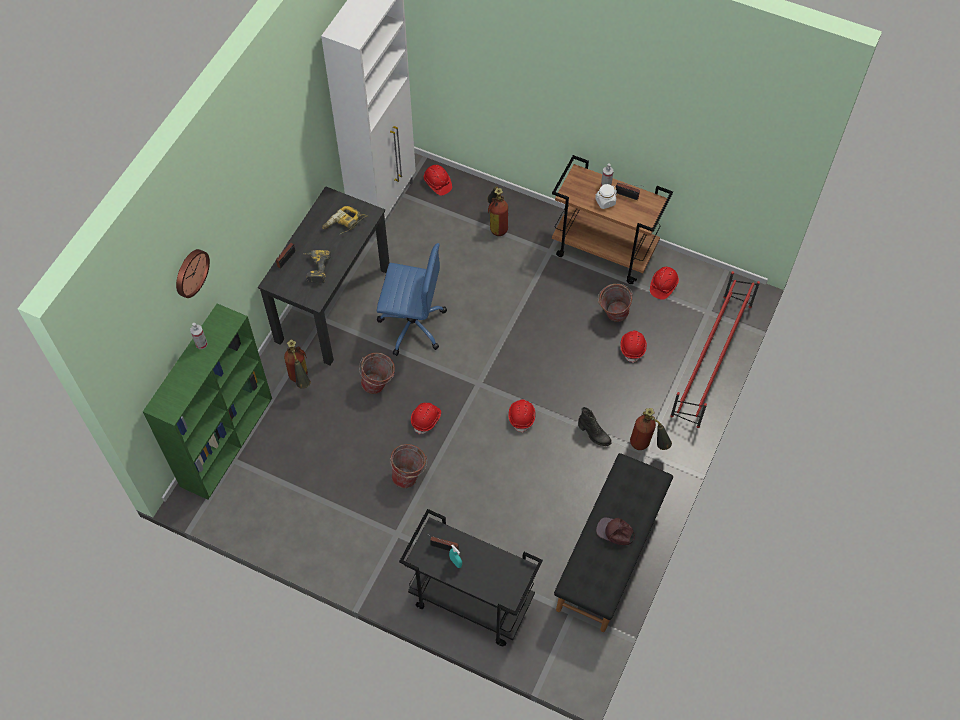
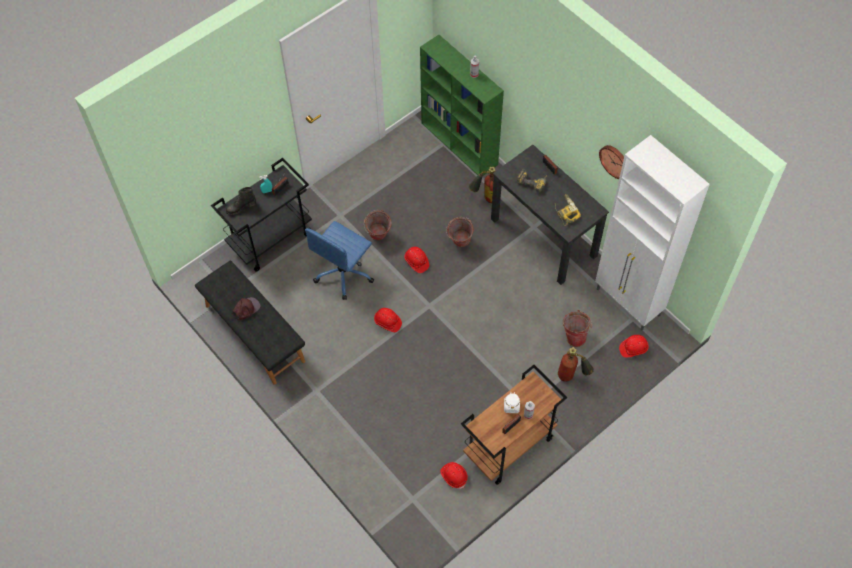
camera: 115 degrees right, 0 degrees up
(190, 272) = (500, 45): wall clock -> wall clock (615, 161)
(411, 325) = (501, 281): blue office chair -> blue office chair (344, 273)
(593, 434) = (348, 363): black boot -> black boot (241, 207)
(612, 315) = (444, 423): bucket -> bucket (574, 335)
(633, 347) = (407, 425): red hard hat -> none
(646, 446) = (319, 394): fire extinguisher -> none
(711, 360) = (367, 477): red shoe rack -> none

